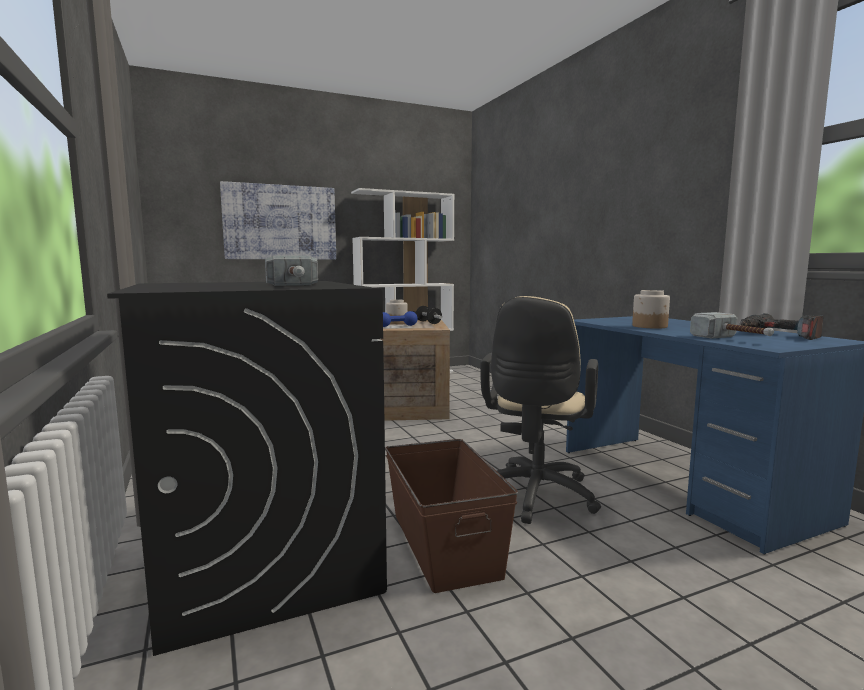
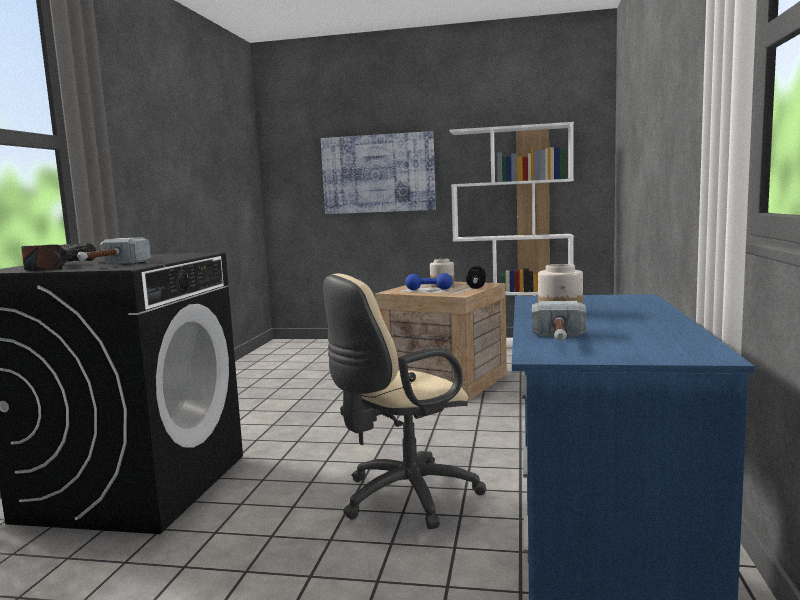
camera: 35 degrees right, 0 degrees up
(443, 544) = (256, 513): brown storage box -> none
(778, 335) = (660, 340): power drill -> power drill (56, 266)

